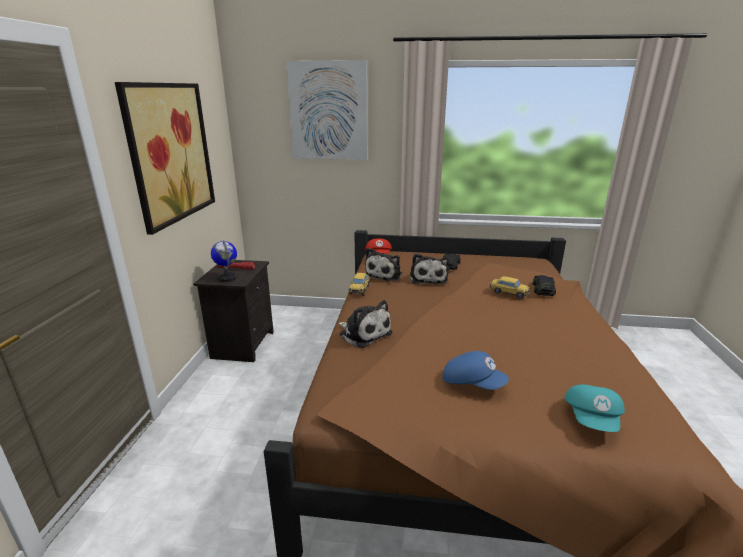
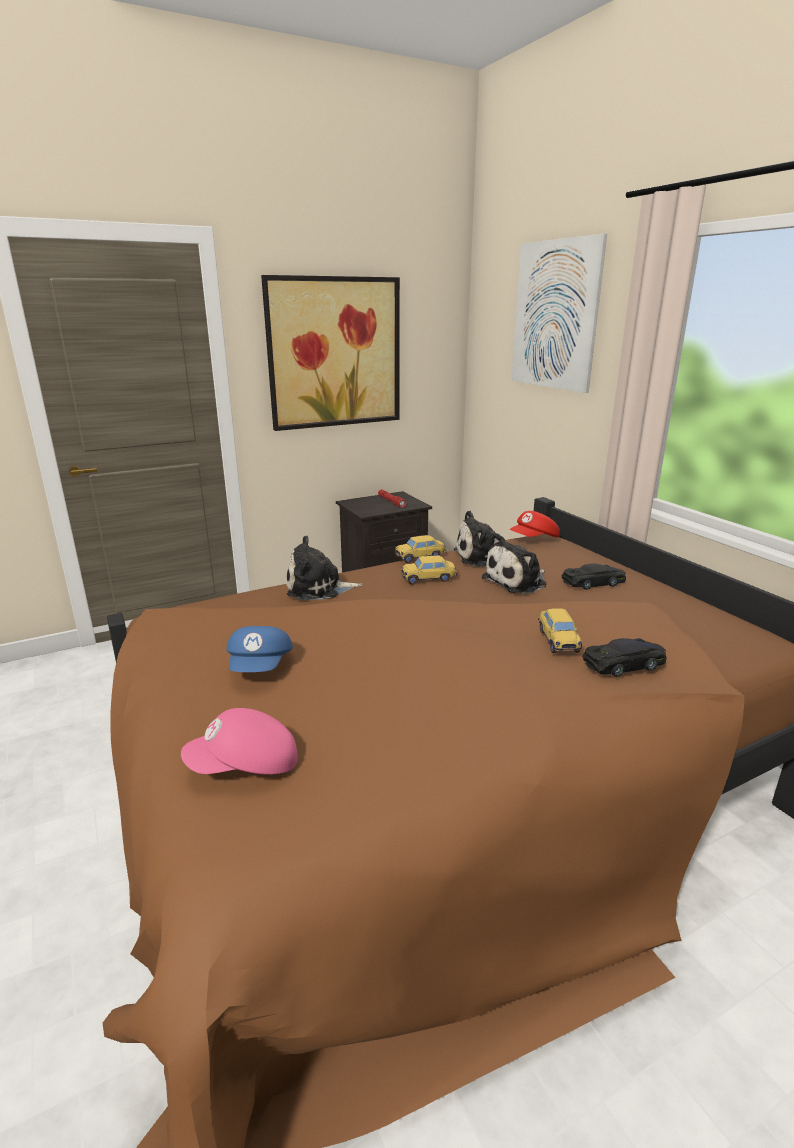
camera: 55 degrees right, 0 degrees up
(227, 278) = (365, 506): globe -> none
(364, 333) = (318, 588): plush toy -> plush toy turned 75 degrees clockwise
(396, 297) = (428, 579): none -> toy car
(592, 419) = (245, 766): turquoise cap -> pink cap

